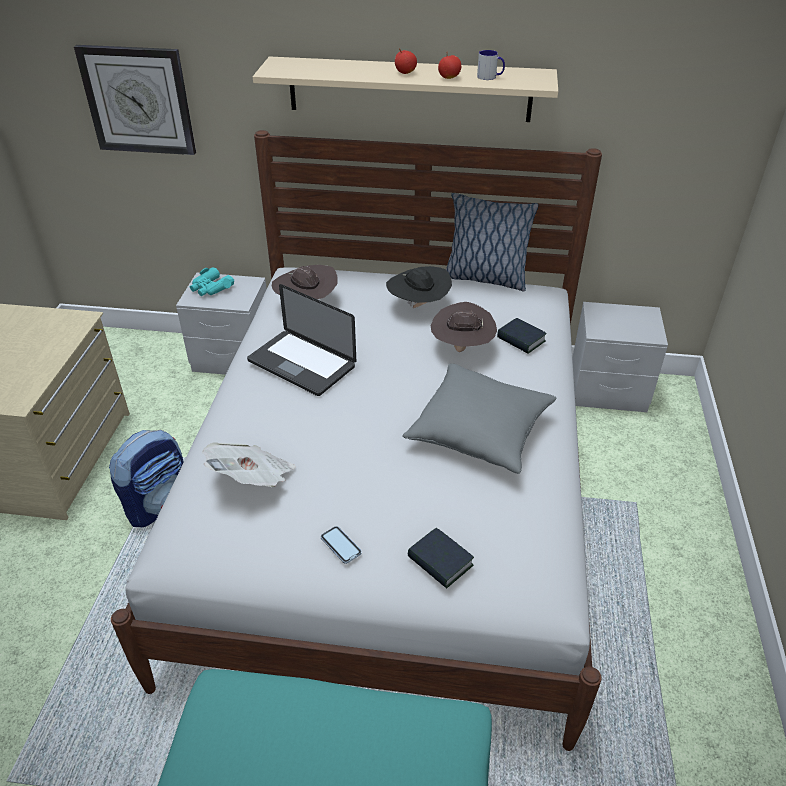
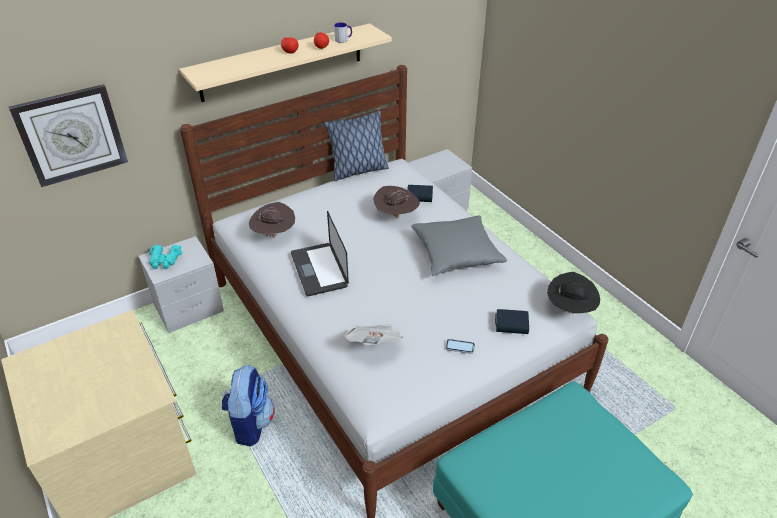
camera: 40 degrees left, 0 degrees up
(301, 364) = (319, 270): laptop -> laptop turned 75 degrees clockwise
(418, 306) = (343, 204): black hat -> black hat (570, 309)

